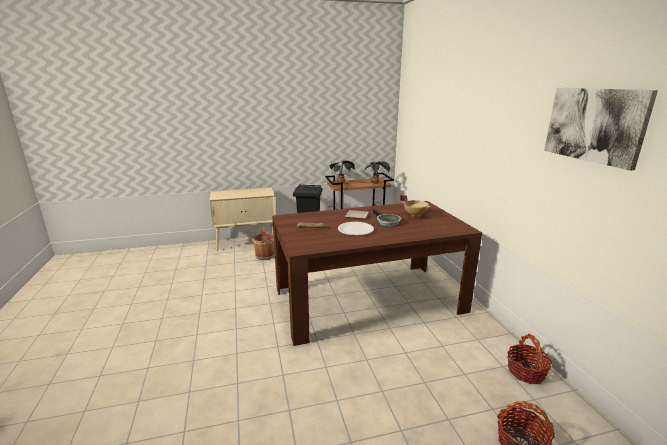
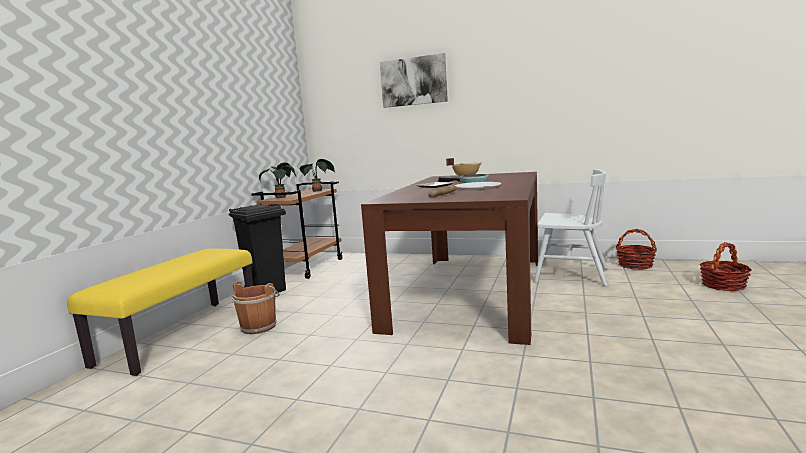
camera: 55 degrees left, 10 degrees down
(247, 242) = (182, 334): beige cabinet -> yellow bench
(450, 337) = (570, 275): none -> white chair
(594, 125) = (620, 47): picture -> picture (413, 81)

